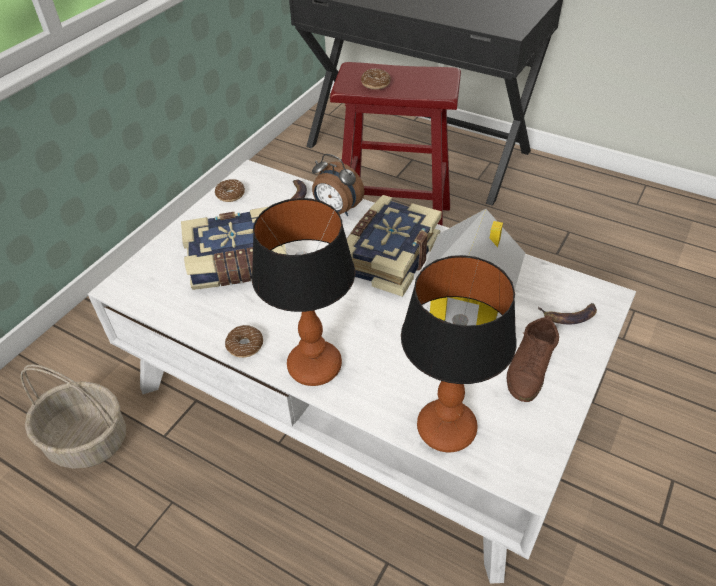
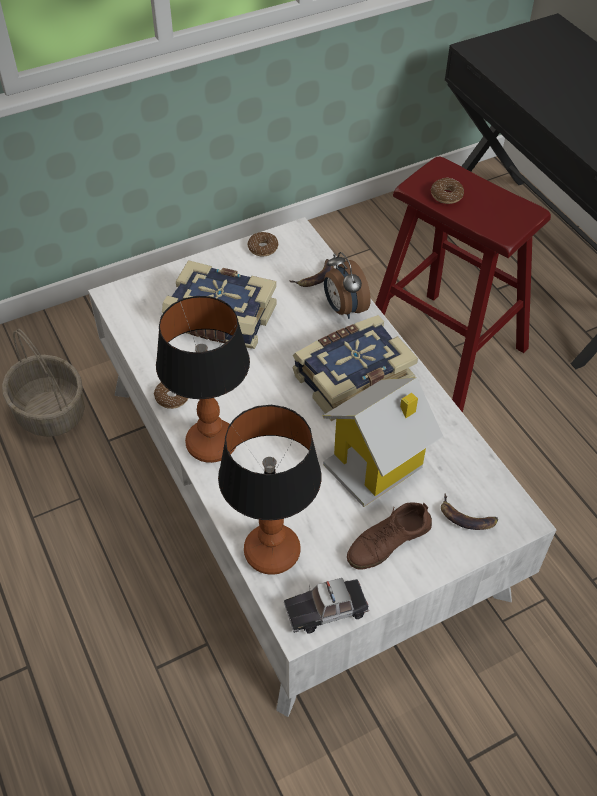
camera: 30 degrees right, 5 degrees up
(533, 450) = (326, 609): none -> toy car

